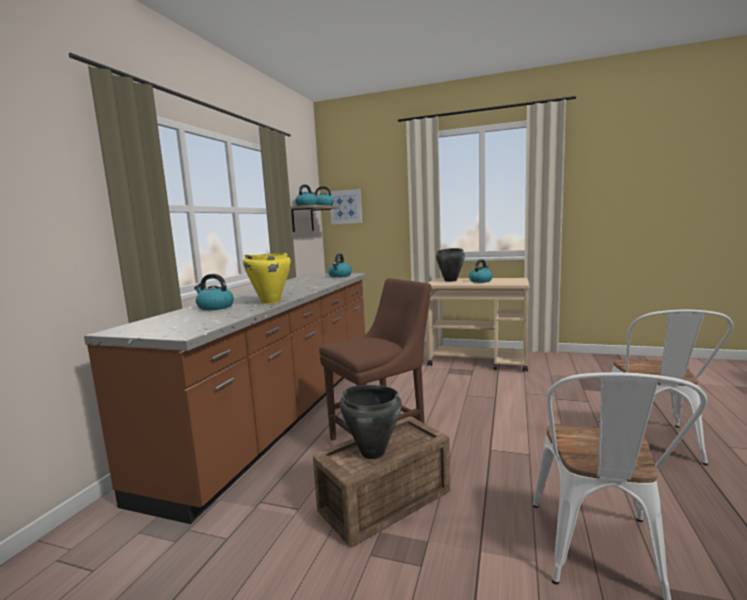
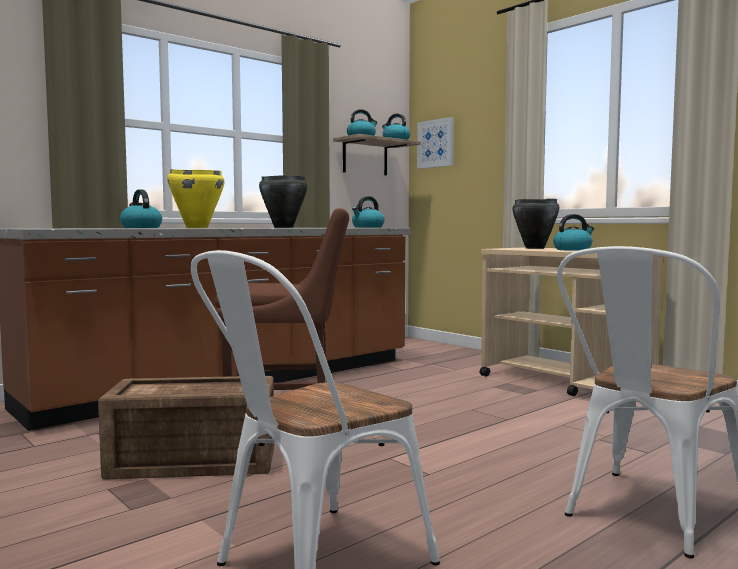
camera: 30 degrees right, 5 degrees down
(372, 452) = (174, 390): black cooking pot -> black cooking pot (283, 227)

